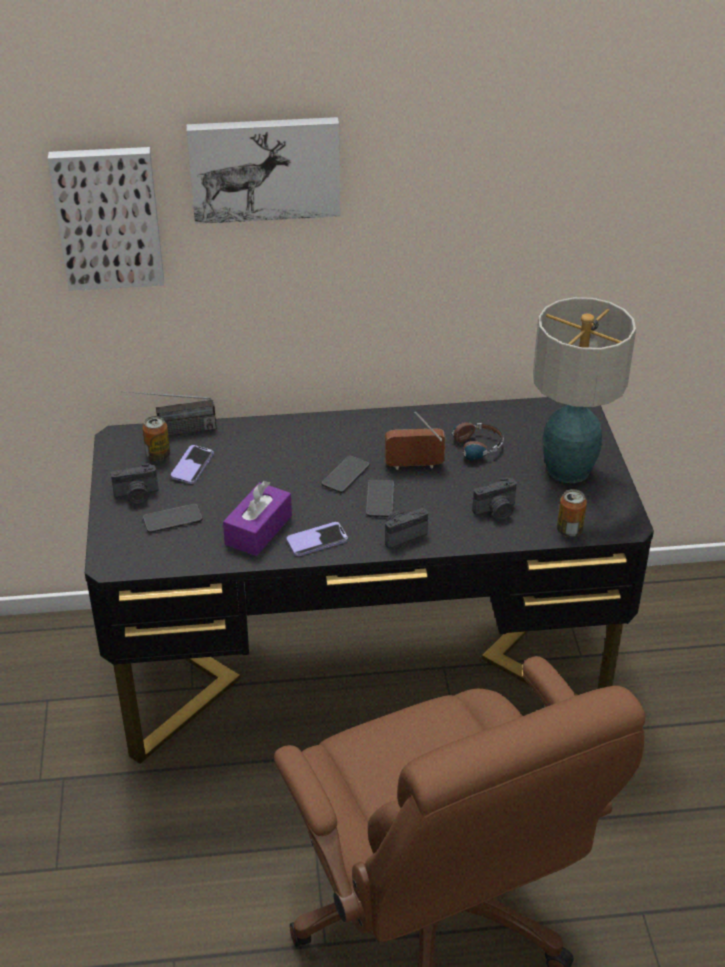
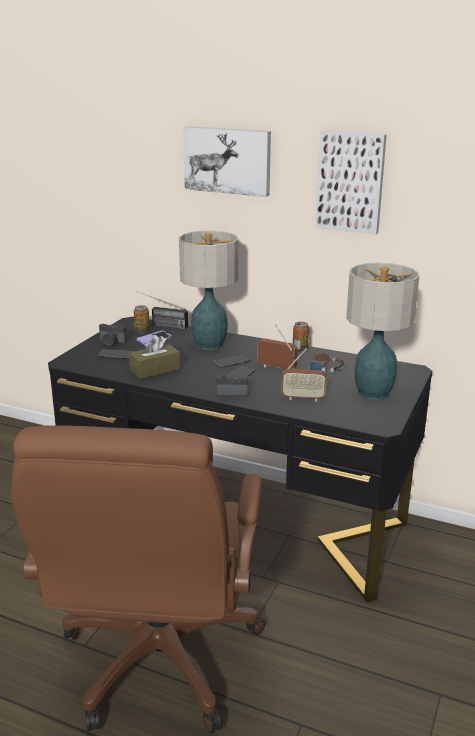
camera: 30 degrees right, 15 degrees down
(108, 217) = (144, 180): picture -> picture (351, 181)
(258, 530) = (155, 370): purple tissue box -> brown tissue box
(284, 451) = (210, 345): none -> table lamp
(317, 540) = (180, 382): phone -> none
(496, 511) = (303, 398): camera -> radio
(569, 530) = (340, 418): can -> can (300, 349)

